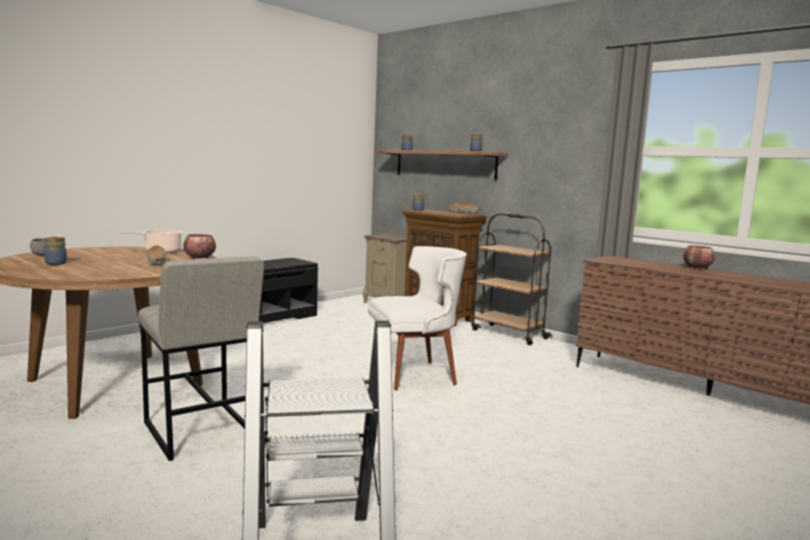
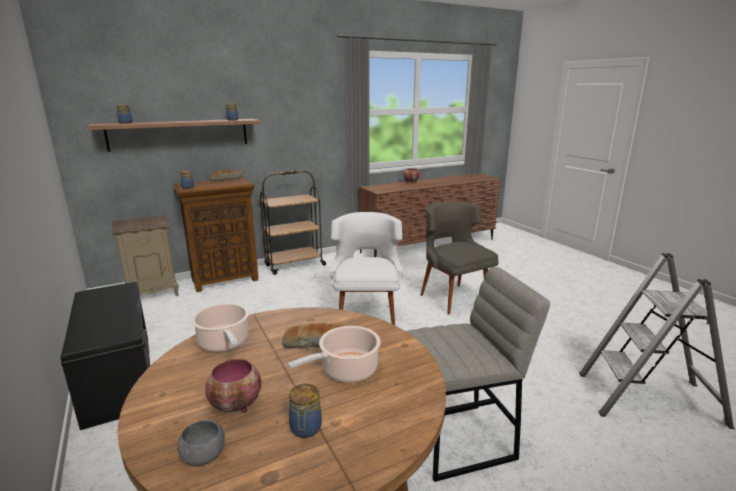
camera: 70 degrees left, 10 degrees up
(115, 266) = (346, 371): none -> cooking pot
(199, 259) = (303, 317): bowl -> bowl (237, 405)
(522, 420) = (454, 299): none -> grey chair

